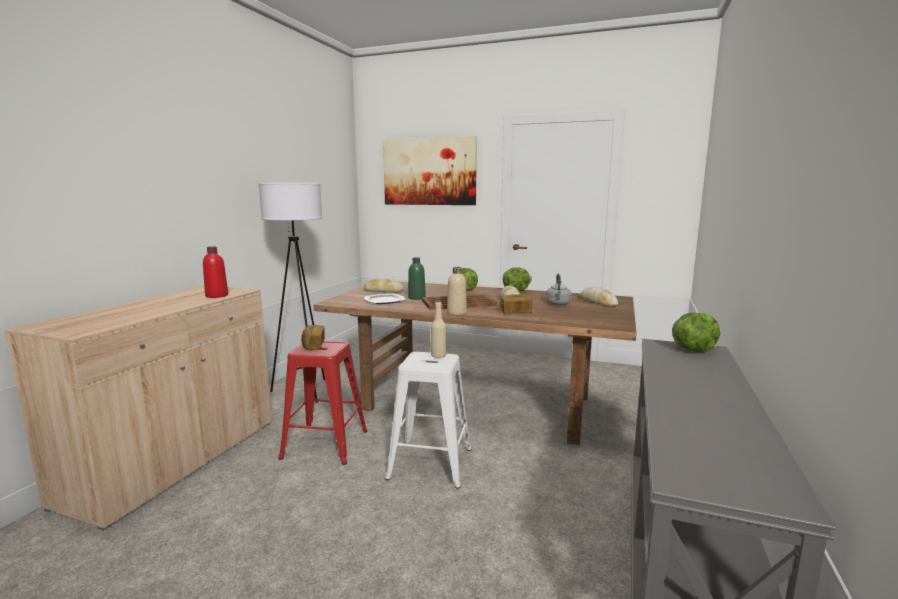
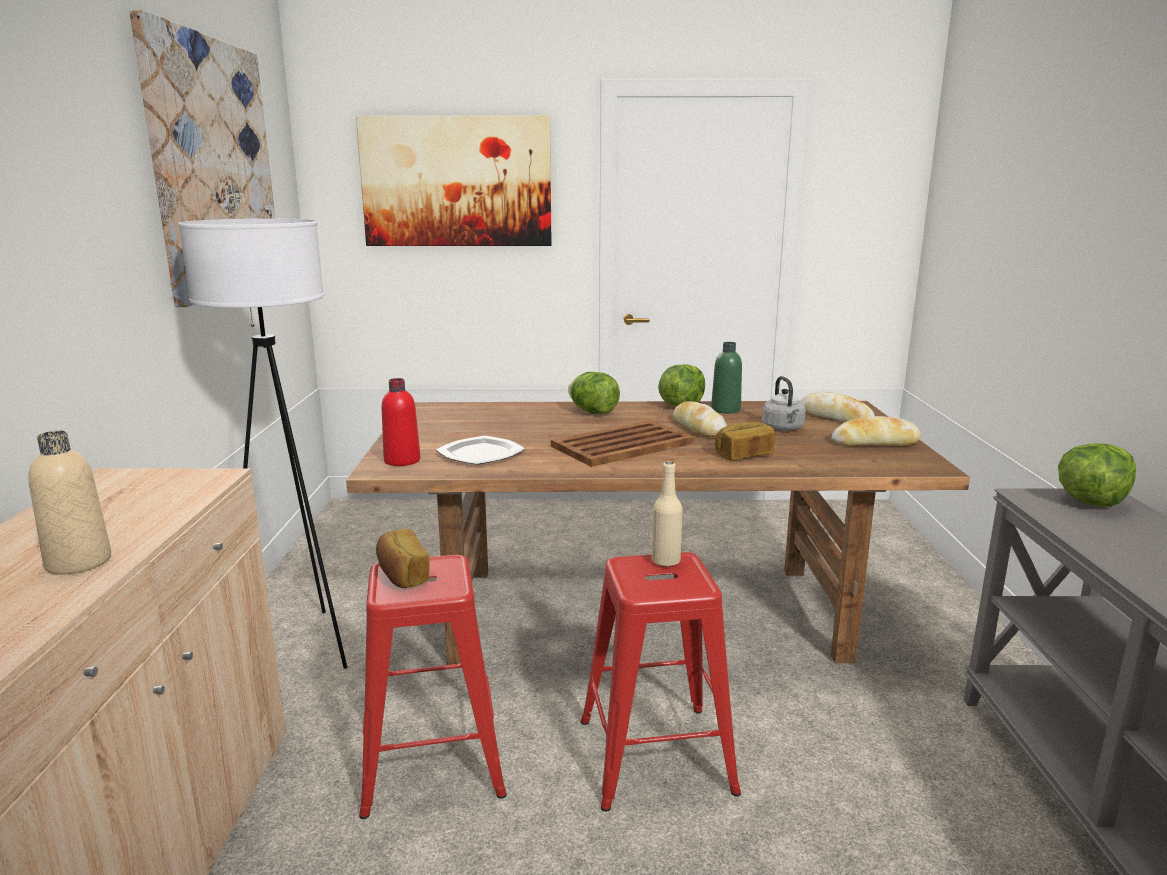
camera: 20 degrees left, 5 degrees up
(217, 296) = (172, 500): red bottle -> red bottle (402, 460)
(298, 163) = (214, 168): none -> picture
(383, 291) = (449, 431): bread -> bread (875, 442)
(416, 298) = (532, 440): green bottle -> green bottle (725, 410)
(429, 464) = (654, 756): white stool -> red stool
(456, 312) = (648, 468): beige bottle -> beige bottle (79, 562)

